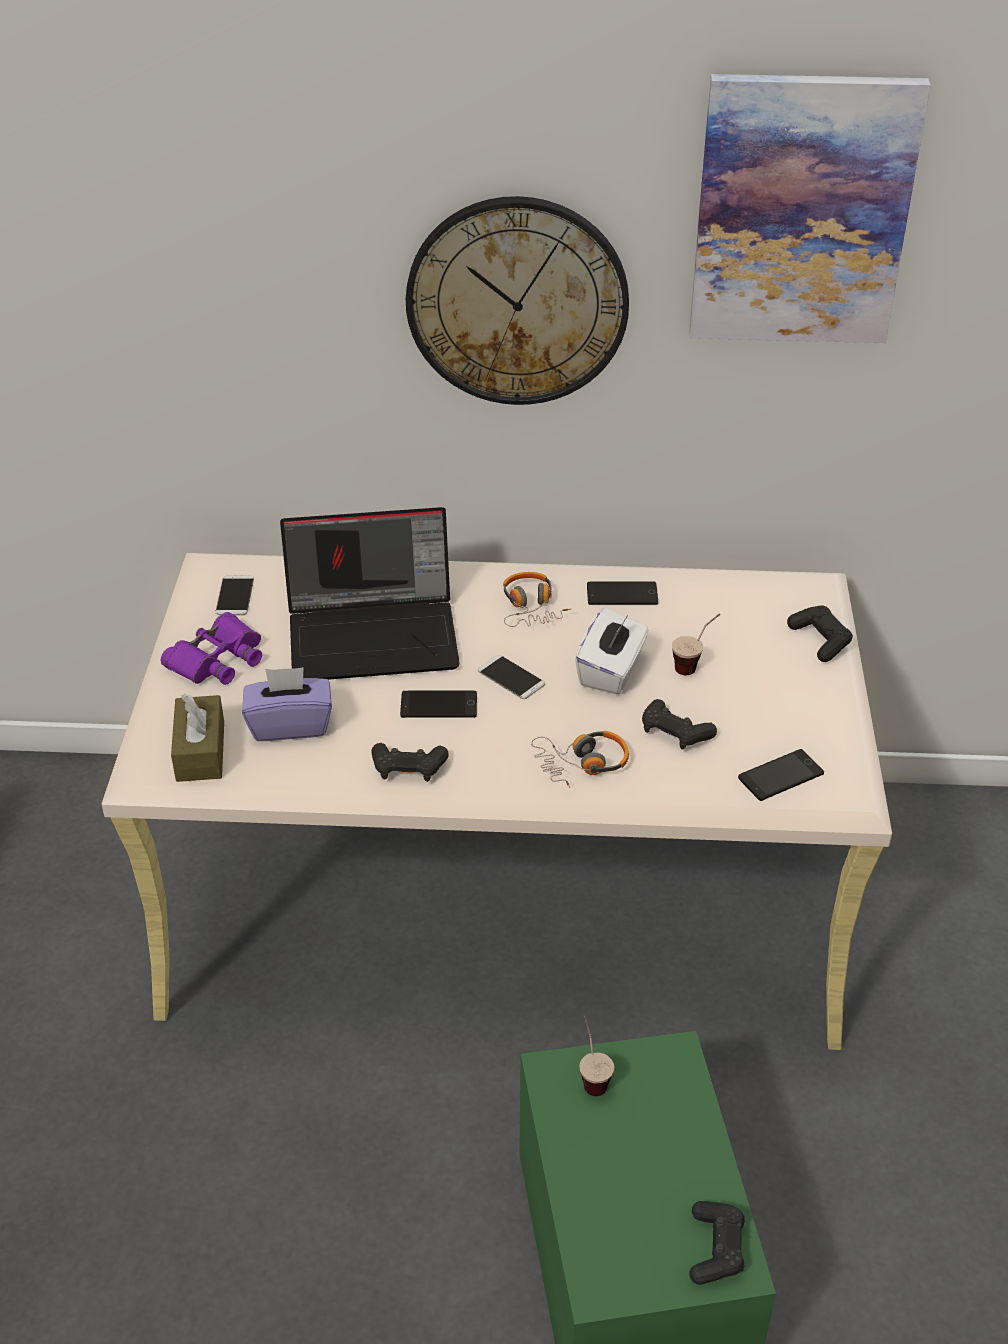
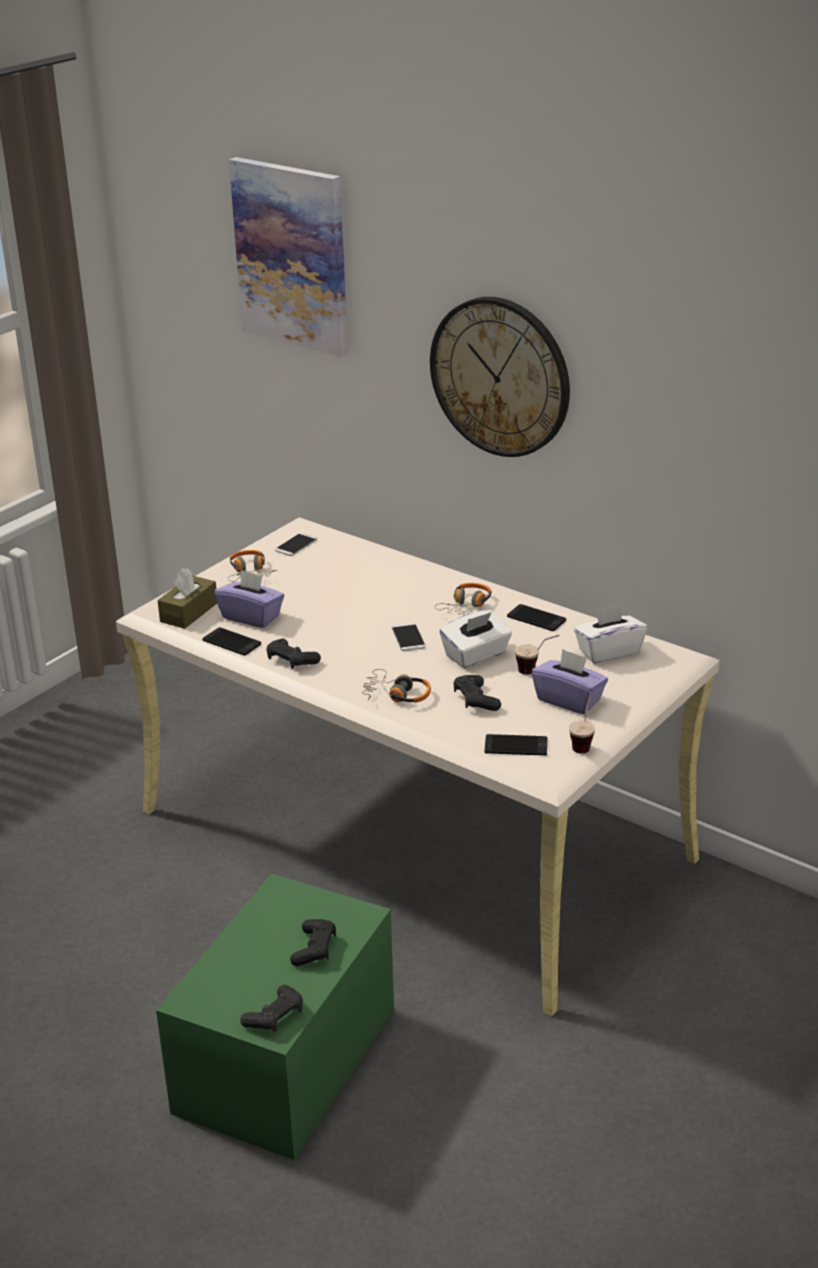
camera: 35 degrees right, 10 degrees down
(217, 659) = (249, 572): purple binoculars -> headphones
(375, 634) = (354, 589): laptop -> none
(438, 705) = (347, 636): phone -> phone (231, 642)
(591, 1075) = (300, 901): cup -> cup (583, 743)
(741, 609) = (608, 652): none -> white tissue box
(769, 689) = (569, 700): none -> purple tissue box
(801, 211) = (681, 345): picture -> picture (292, 256)
(820, 640) = (642, 686): black game controller -> black game controller (314, 949)

